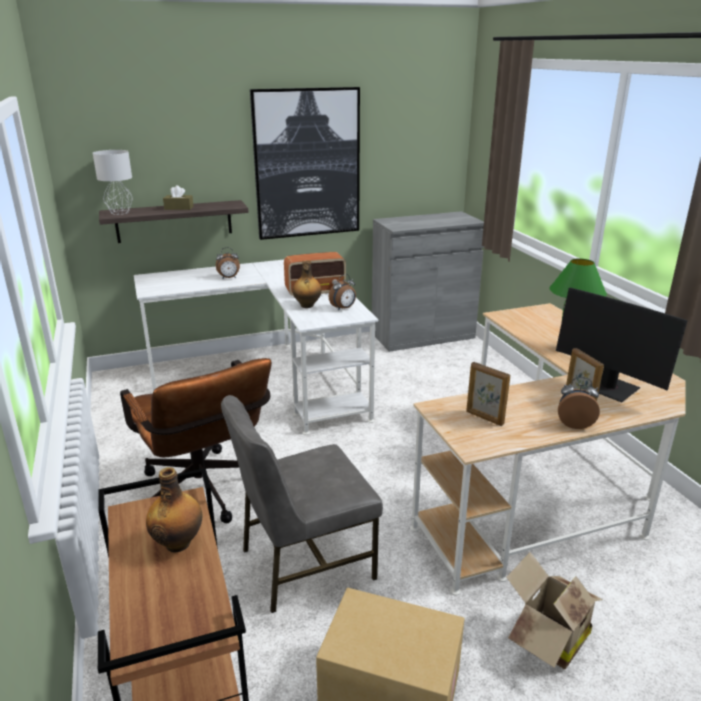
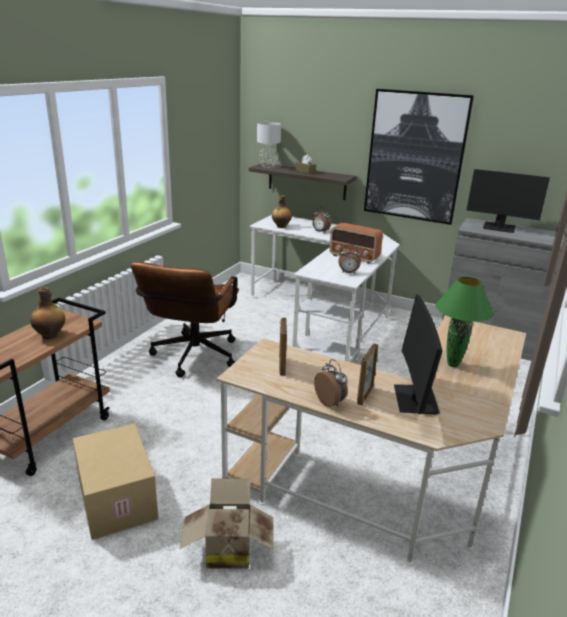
camera: 45 degrees right, 0 degrees up
(304, 563) = (180, 418): grey chair -> none
(307, 305) = (329, 263): bottle -> bottle (281, 226)
(415, 221) = (499, 228): none -> monitor

